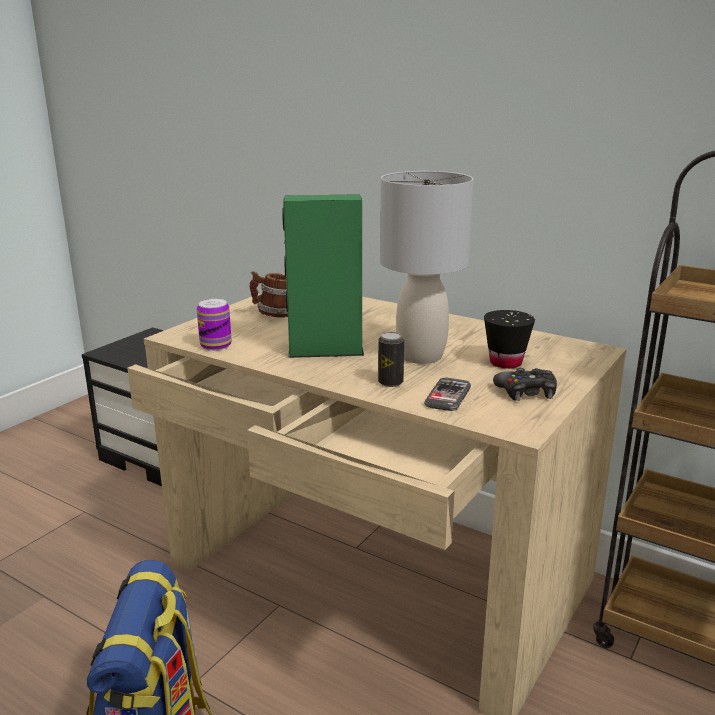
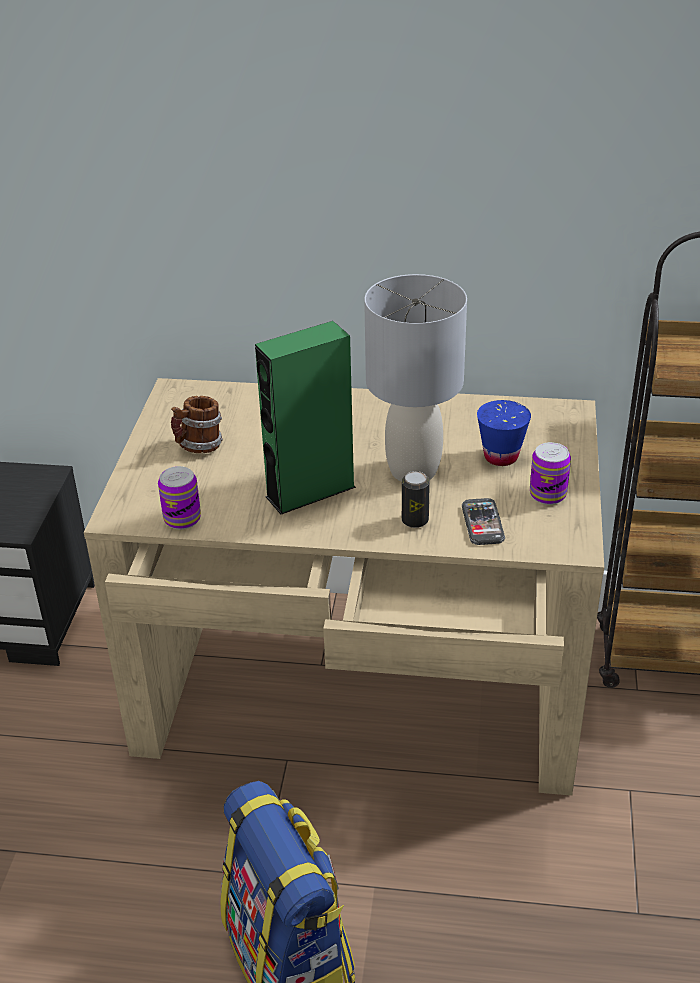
camera: 25 degrees left, 15 degrees up
(505, 363) = (501, 457): black cup -> blue cup
(526, 392) = (548, 494): black game controller -> can

